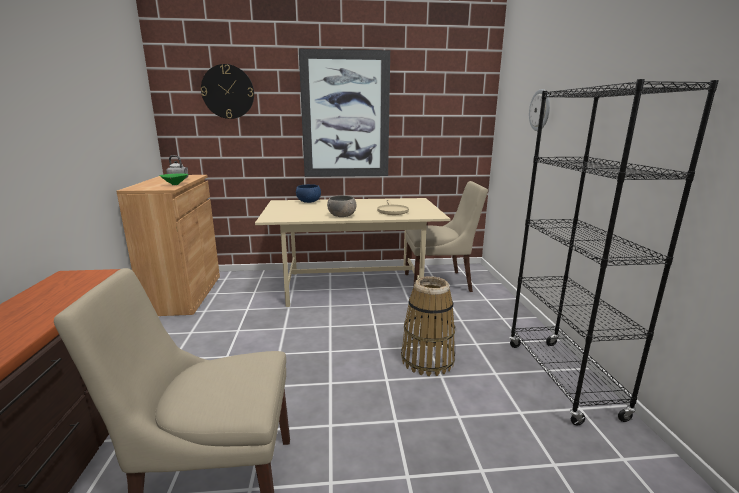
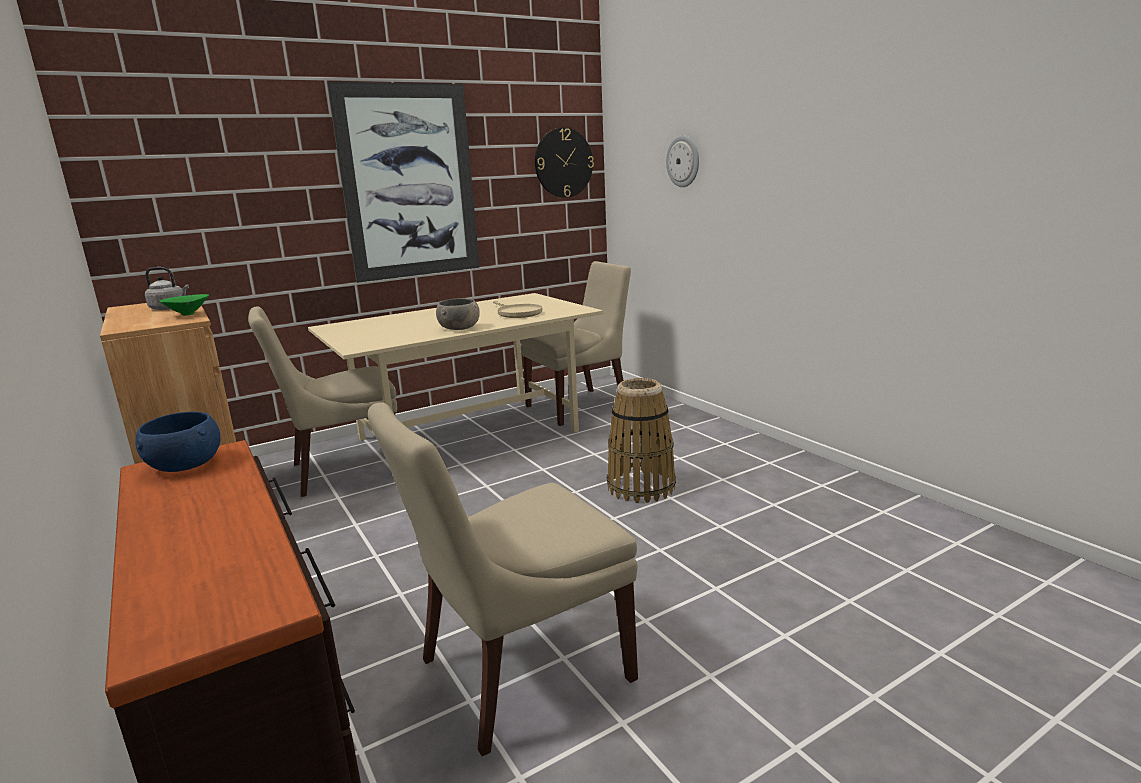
camera: 25 degrees left, 0 degrees up
(228, 92) = (213, 154): wall clock -> wall clock (563, 163)
(266, 291) = (343, 470): none -> beige chair
(309, 201) = (375, 319): blue bowl -> blue bowl (185, 465)
(562, 379) = (788, 466): black bookcase -> none

